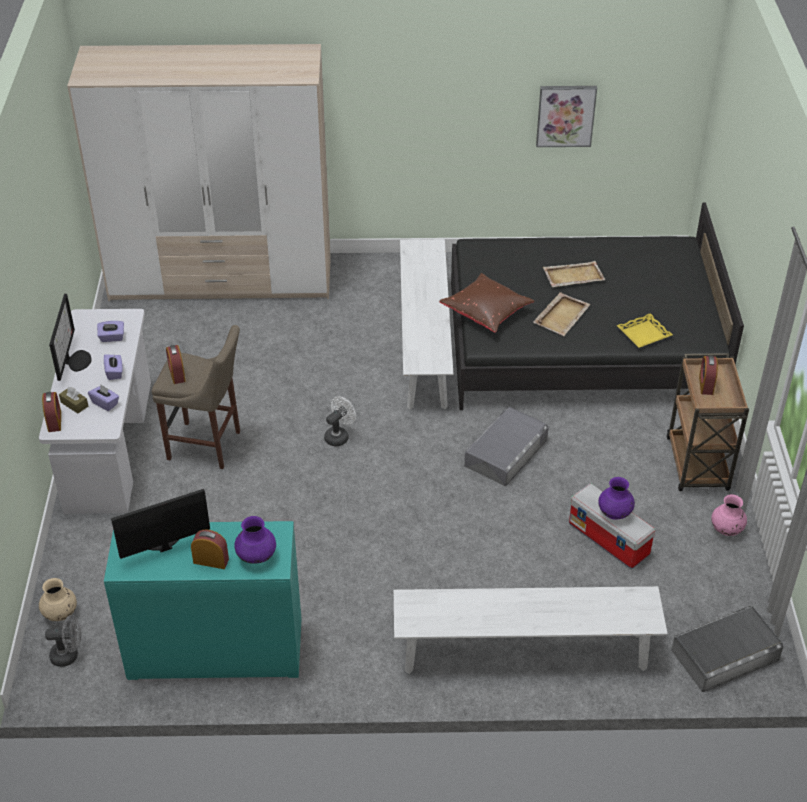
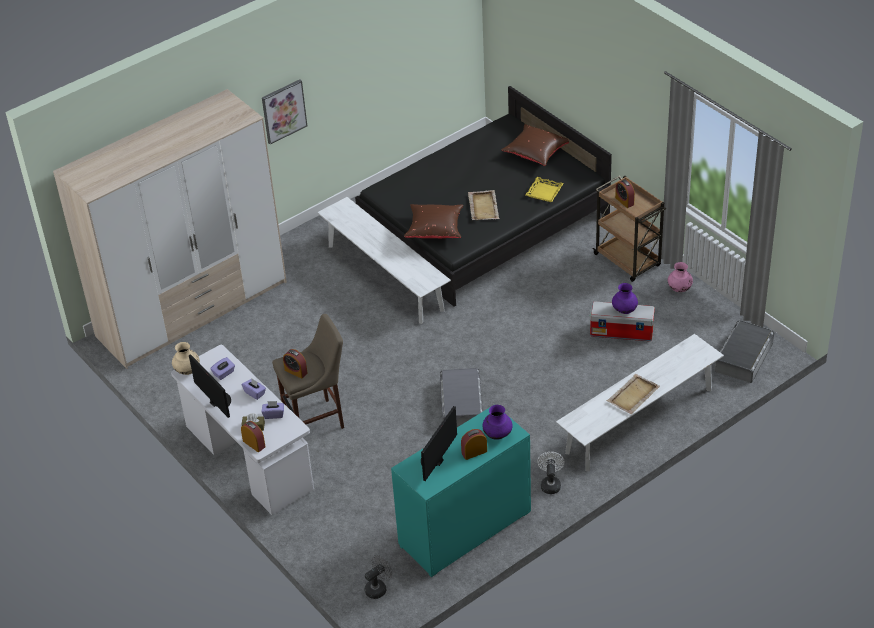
camera: 35 degrees left, 0 degrees up
(60, 614) = (344, 570): beige vase -> beige vase (187, 370)
(339, 436) = (396, 365): white fan -> white fan (550, 484)
(506, 453) = (510, 316): grey storage box -> grey storage box (462, 403)
(565, 115) = (394, 66): picture -> picture (283, 111)
(573, 276) = (463, 177): beige tray -> beige tray (632, 395)
(677, 290) = (535, 153): none -> brown pillow

